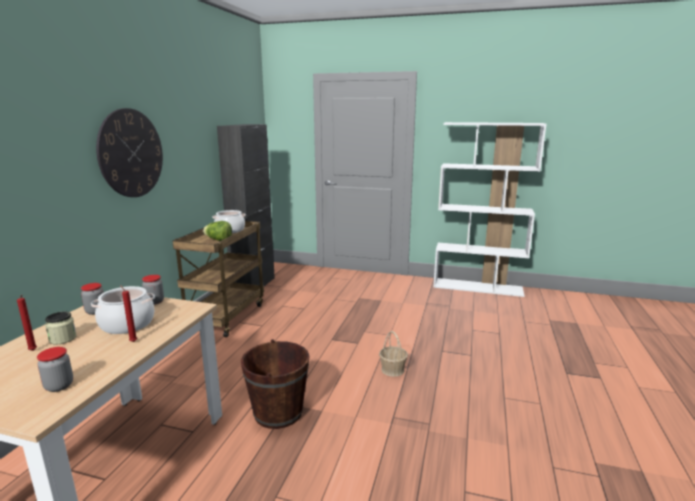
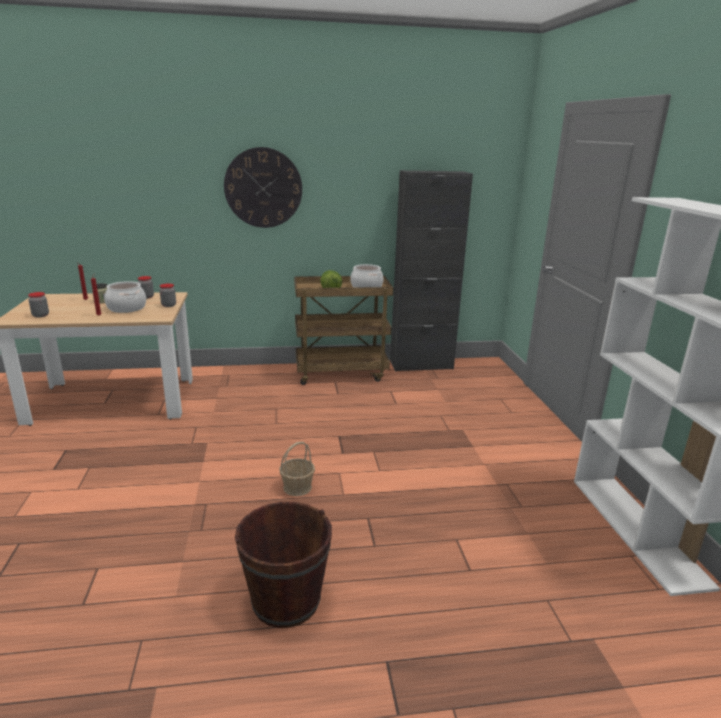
camera: 65 degrees right, 5 degrees up
(278, 412) = (193, 441): brown bucket -> brown bucket (286, 601)

